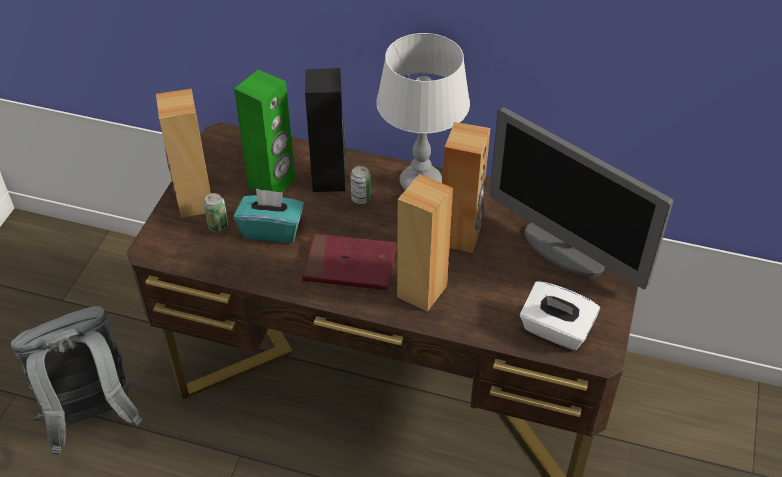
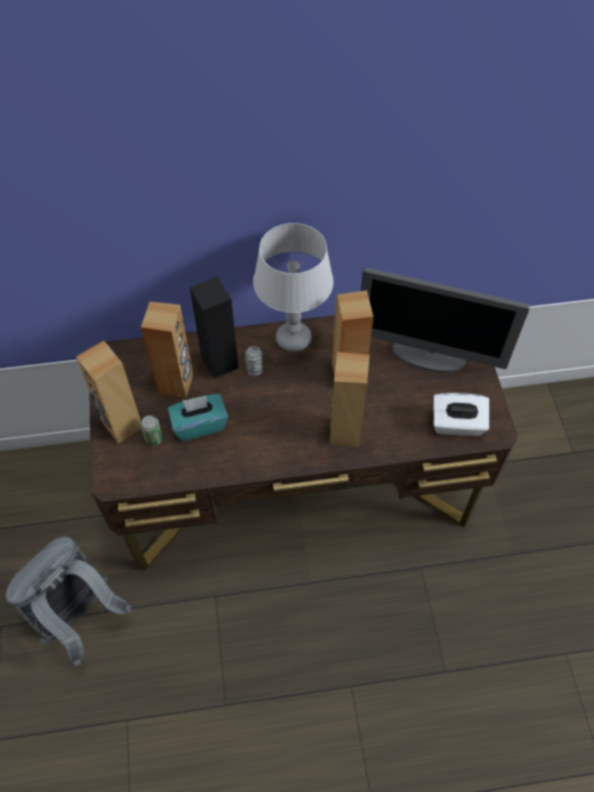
camera: 25 degrees left, 10 degrees up
(272, 184) = (176, 384): green speaker -> brown speaker
(350, 265) = (279, 432): red book -> none

